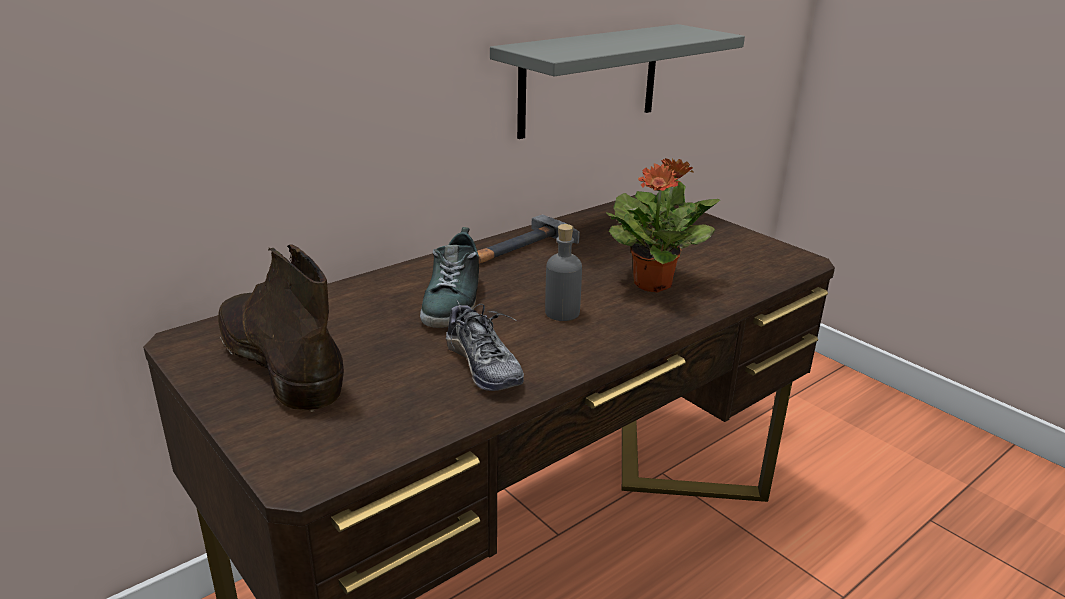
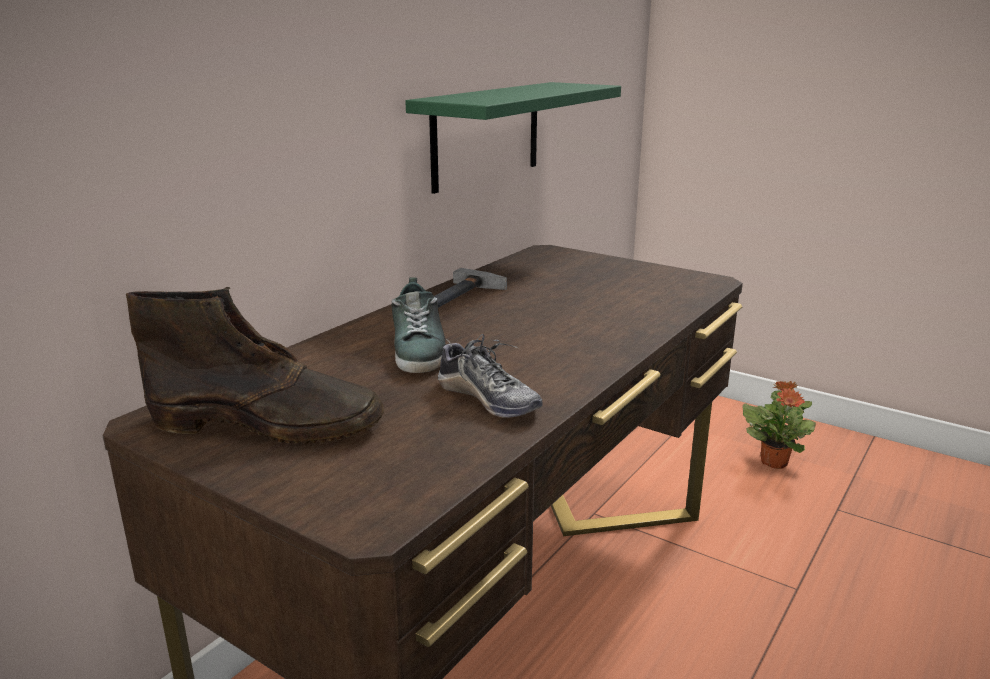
camera: 15 degrees left, 5 degrees down
(278, 359) = (269, 424): brown boot -> brown boot turned 150 degrees clockwise
(562, 313) = (532, 346): grey bottle -> none
(589, 80) = (486, 135): grey shelf -> green shelf
(653, 284) = (598, 313): potted plant -> potted plant (774, 462)

